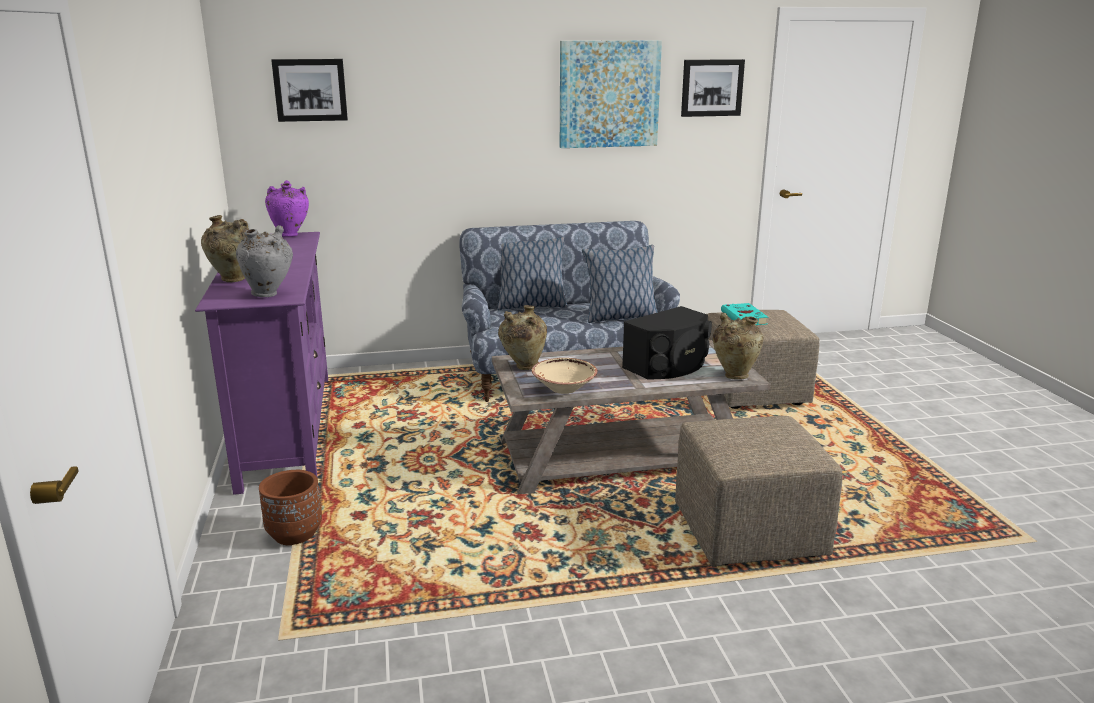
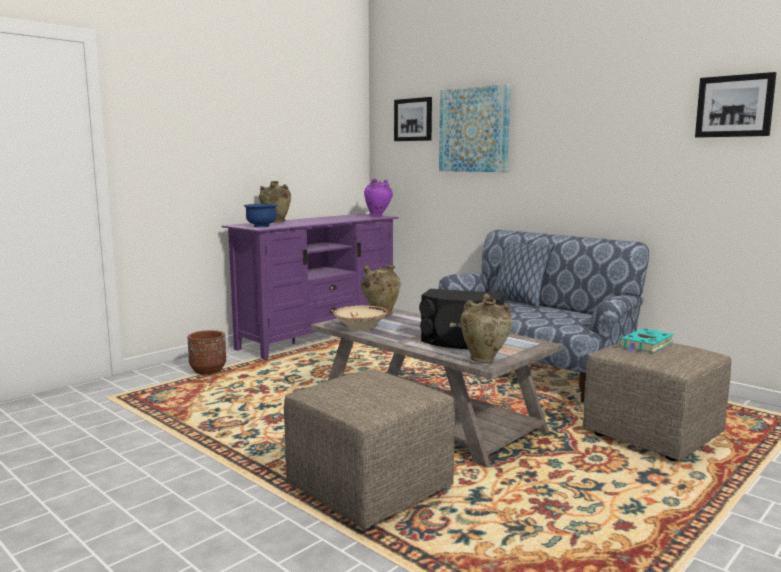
camera: 55 degrees right, 10 degrees down
(269, 294) = (261, 226): grey vase -> blue bowl
(609, 94) = (621, 116): picture -> picture (474, 130)
(619, 317) = (555, 321): pillow -> none

